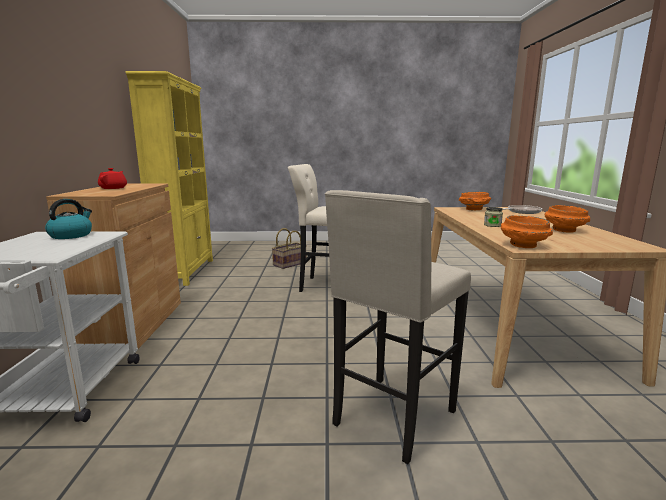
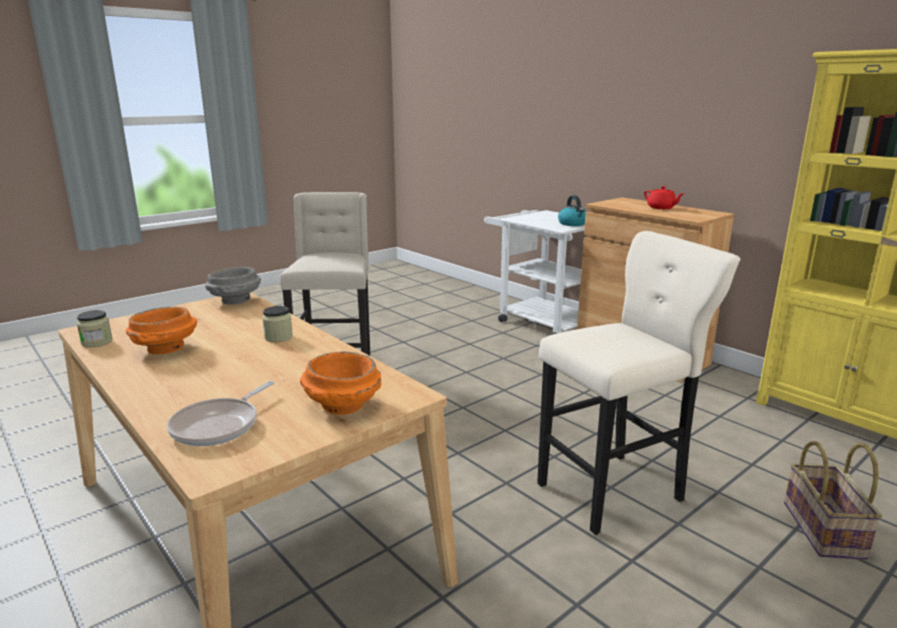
camera: 140 degrees right, 5 degrees up
(523, 245) = (235, 301): orange bowl -> grey bowl
(621, 239) = (97, 342): none -> jar

